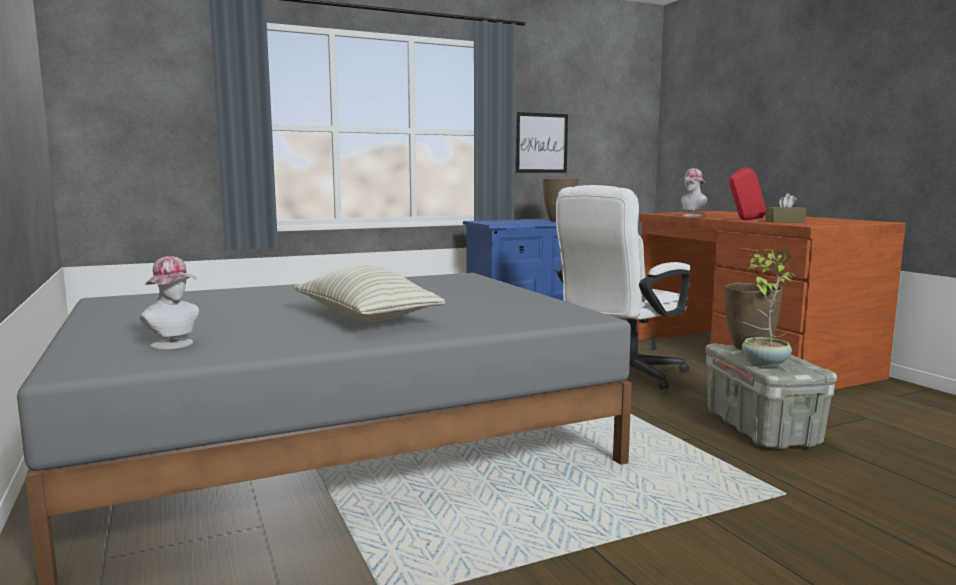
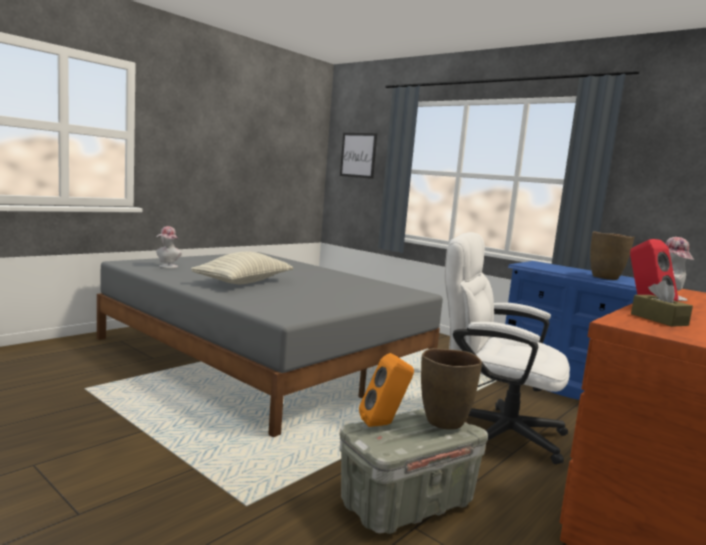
camera: 65 degrees right, 0 degrees up
(541, 143) = (656, 197): picture -> picture (358, 155)
(764, 363) = (384, 424): potted plant -> orange speaker

